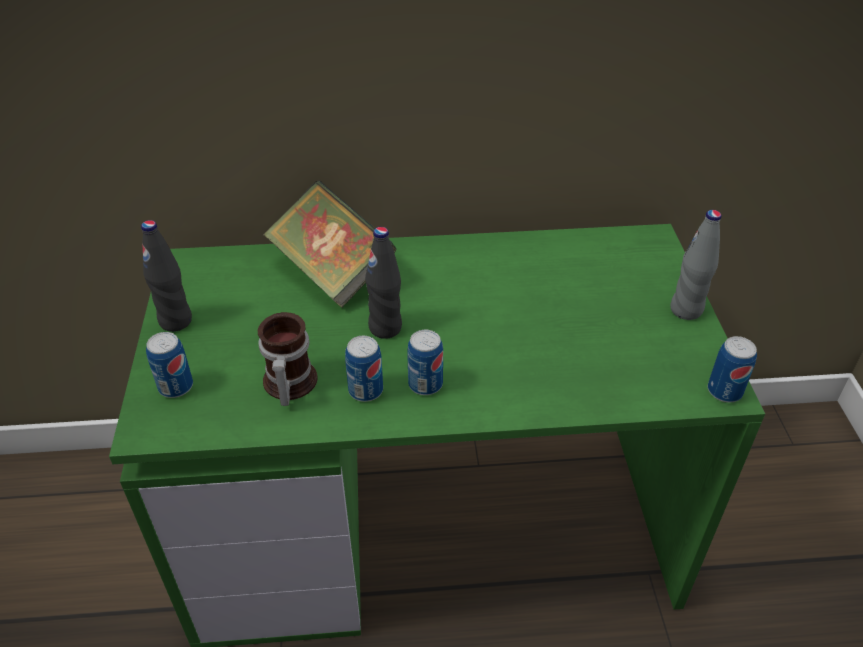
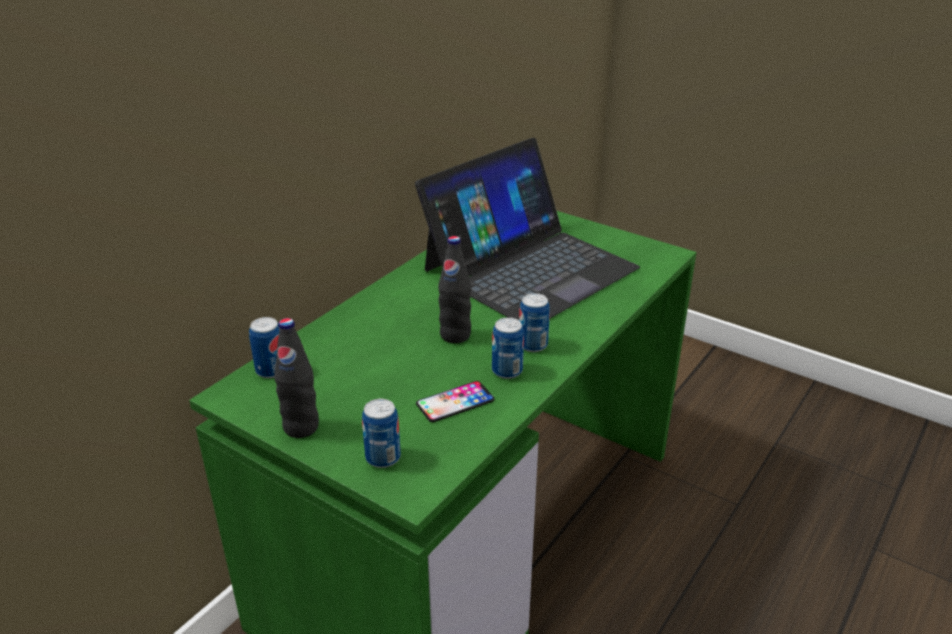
camera: 50 degrees left, 10 degrees down
(287, 384) = (455, 402): mug -> phone
(332, 272) = (360, 330): book -> none
(554, 309) = (529, 268): none -> laptop
(686, 310) = (589, 230): grey bottle -> none
(724, 391) = (667, 253): can -> can (271, 370)

